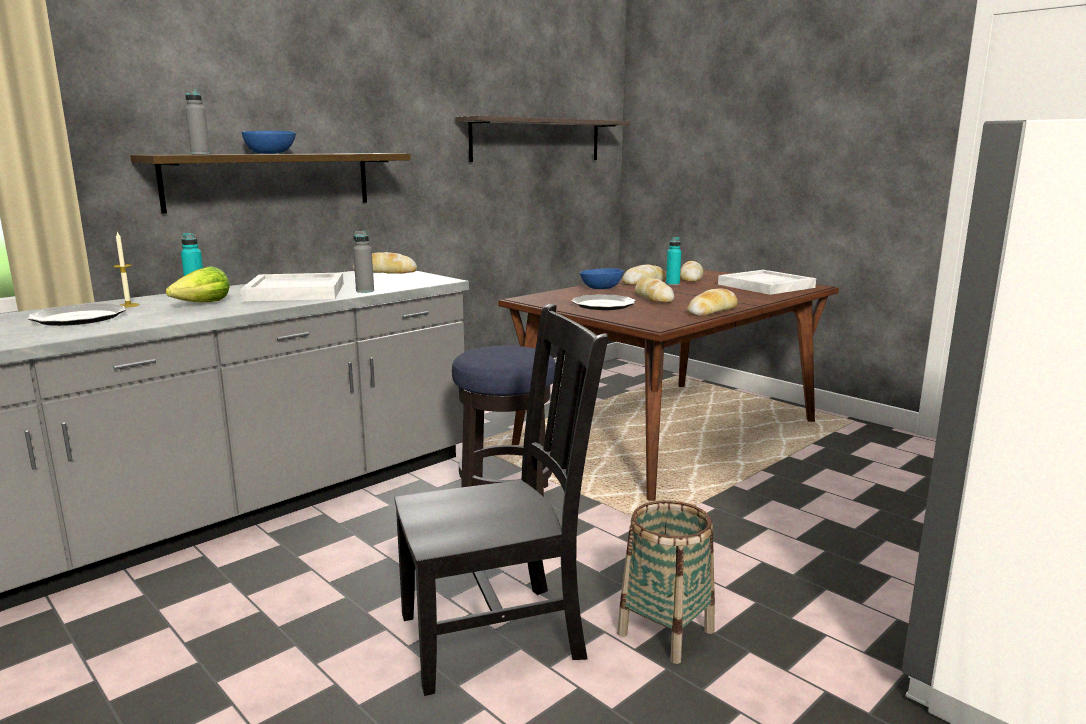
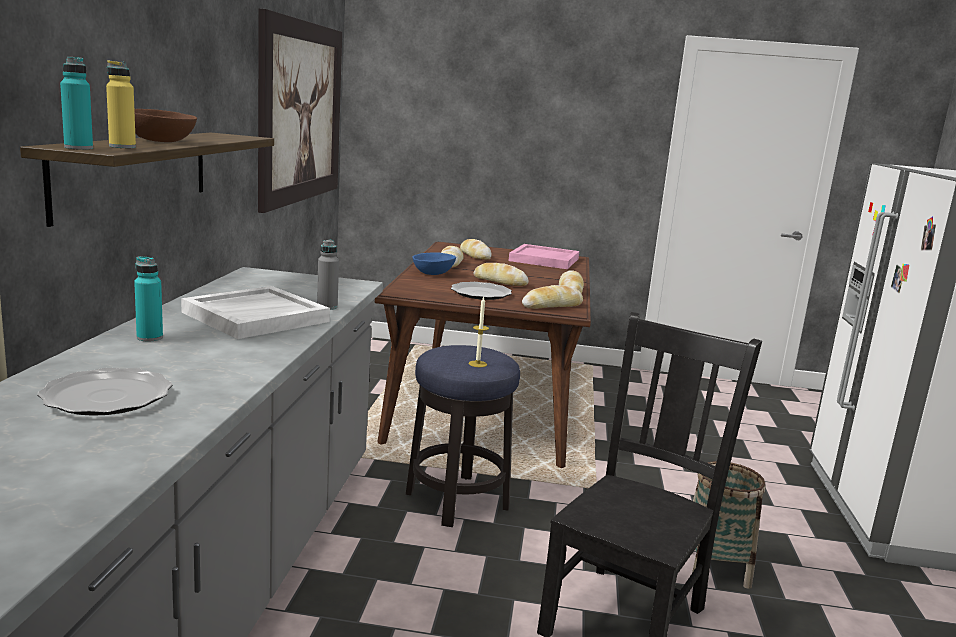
camera: 40 degrees left, 0 degrees up
(128, 305) = (106, 365): candle -> candle (477, 364)
(200, 154) = (122, 147): grey bottle -> yellow bottle
(203, 304) = (202, 349): lettuce -> none
(270, 153) = (160, 141): blue bowl -> brown bowl
(384, 272) = (267, 278): bread -> bread (552, 306)
(537, 140) = (301, 112): shelf -> picture
(672, 284) = (476, 263): turquoise bottle -> turquoise bottle (78, 148)
(766, 286) = (544, 260): white tray -> pink tray

